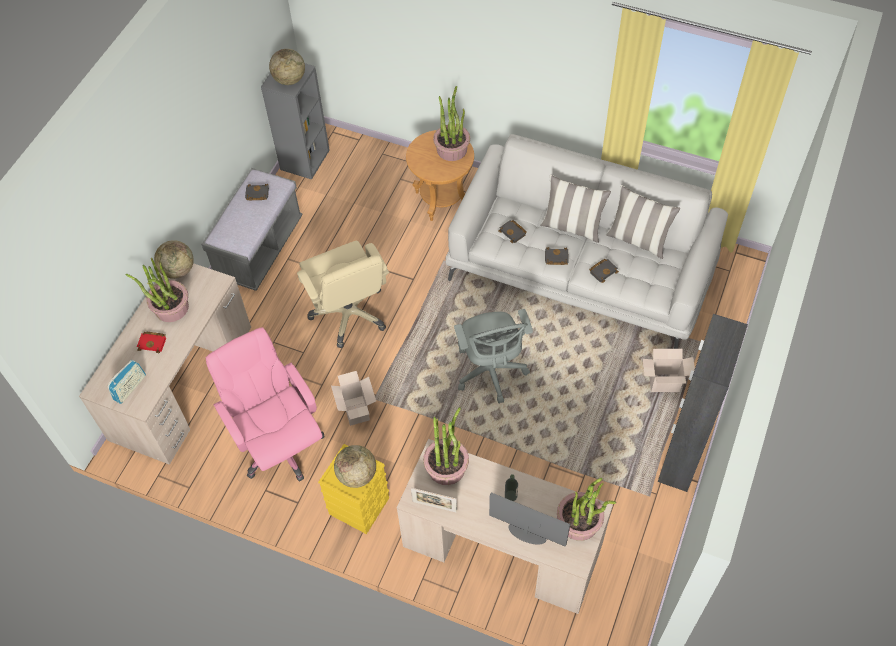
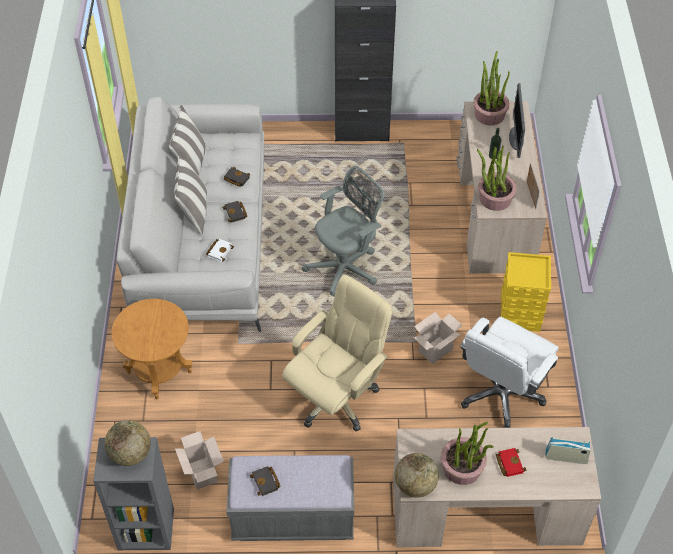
camera: 115 degrees left, 5 degrees down
(279, 445) = (501, 395): pink office chair -> white office chair
(357, 475) = (527, 268): globe -> none
(452, 149) = (138, 321): potted plant -> none
(513, 232) = (219, 250): black book -> white book
(663, 384) = (300, 157): cardboard box -> cardboard box (203, 474)

